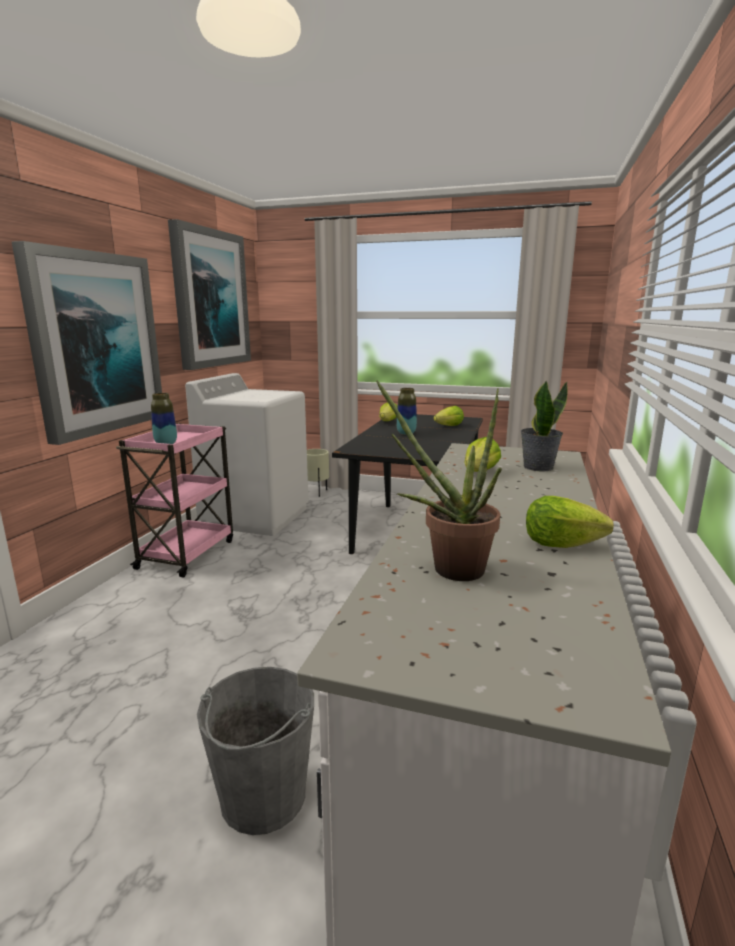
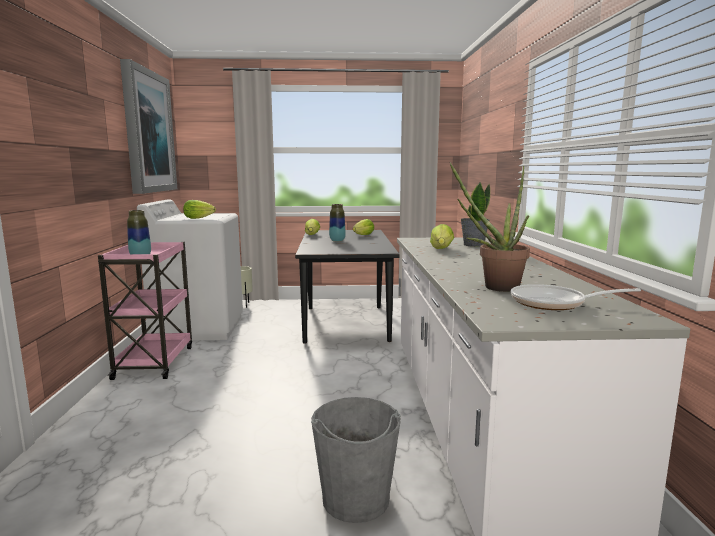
camera: 20 degrees left, 5 degrees down
(96, 343) = (77, 164): picture -> none
(493, 623) = (554, 303): none -> frying pan
(560, 544) = (540, 273): lettuce -> lettuce (198, 218)

